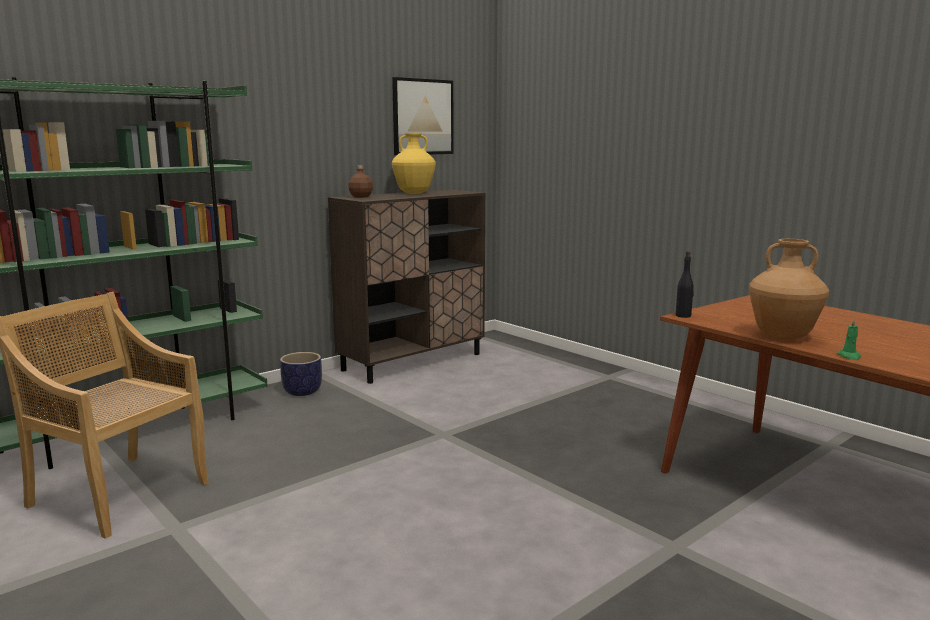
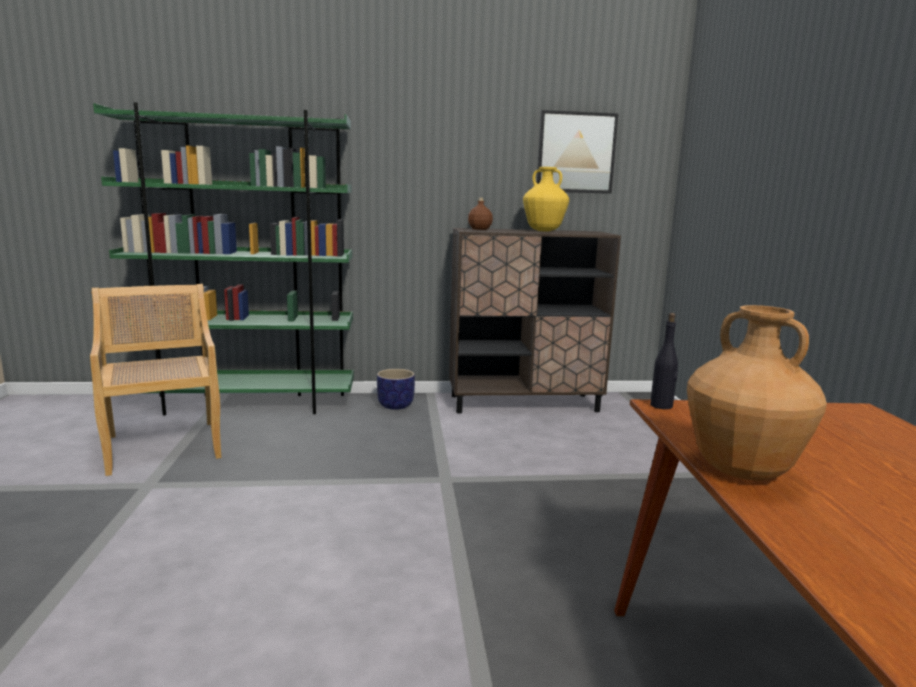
camera: 35 degrees right, 0 degrees up
(849, 356) = (789, 538): green candle -> none

